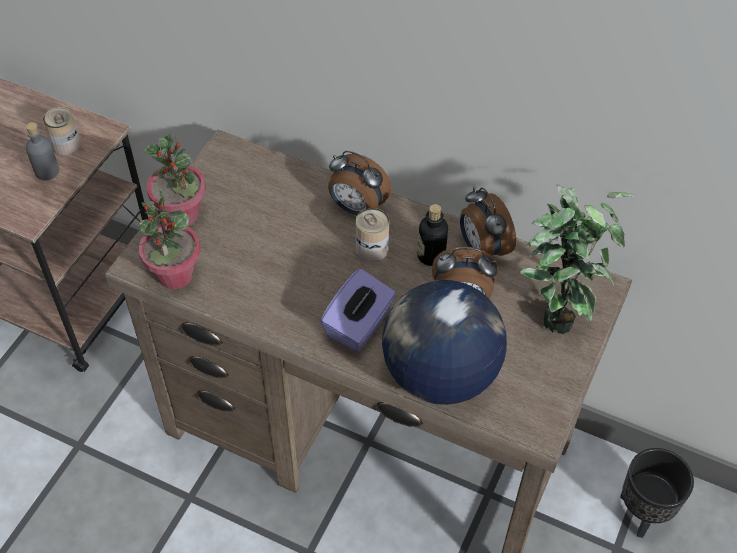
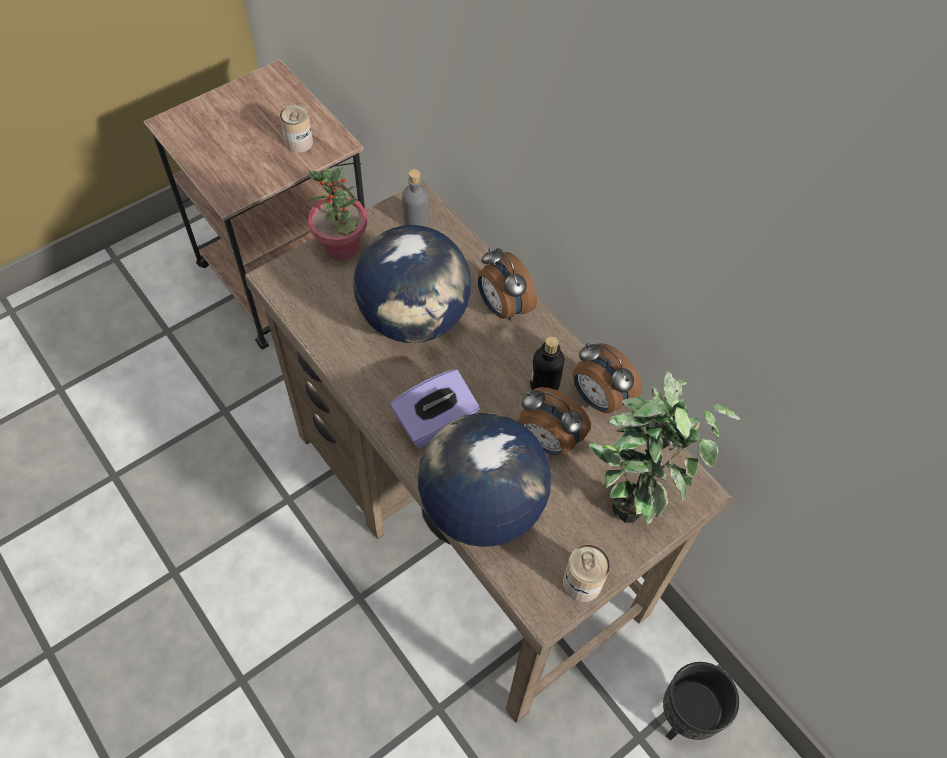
camera: 25 degrees right, 5 degrees up
(47, 171) = (269, 161): grey bottle -> grey bottle (416, 222)
(175, 275) = (302, 302): potted plant -> none
(286, 248) = (414, 319): none -> globe
(372, 248) = (492, 353): can -> can (582, 582)
(482, 248) = (598, 399): alarm clock -> alarm clock turned 45 degrees counterclockwise

